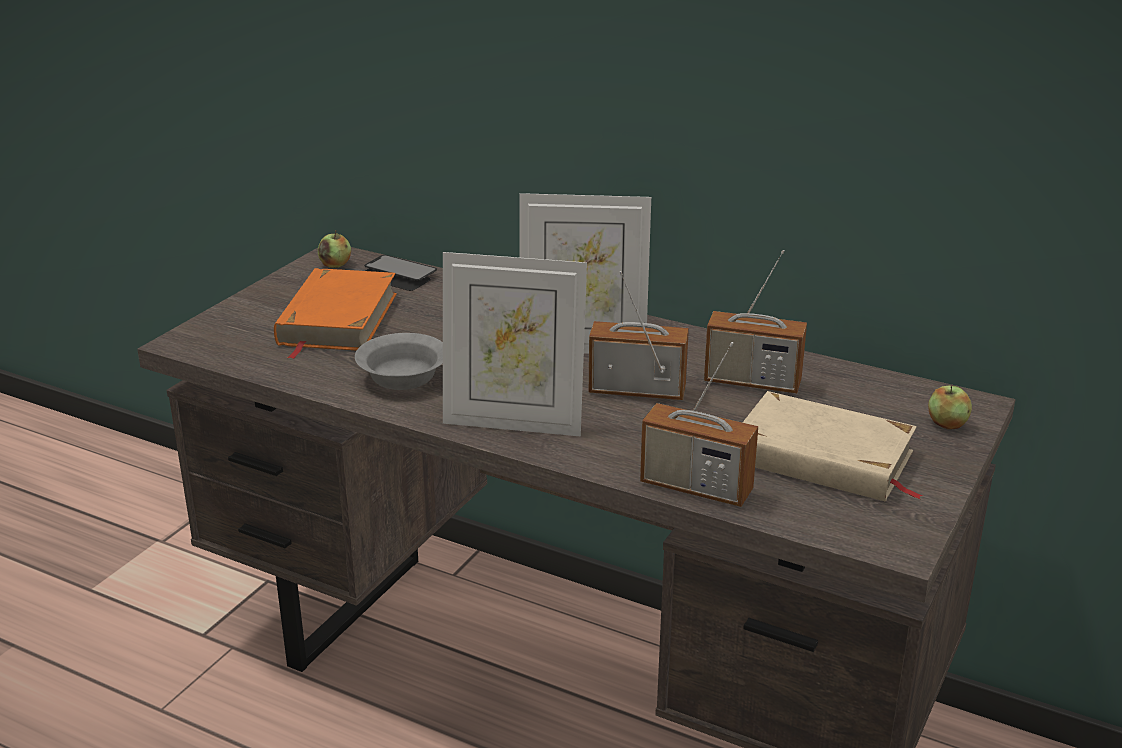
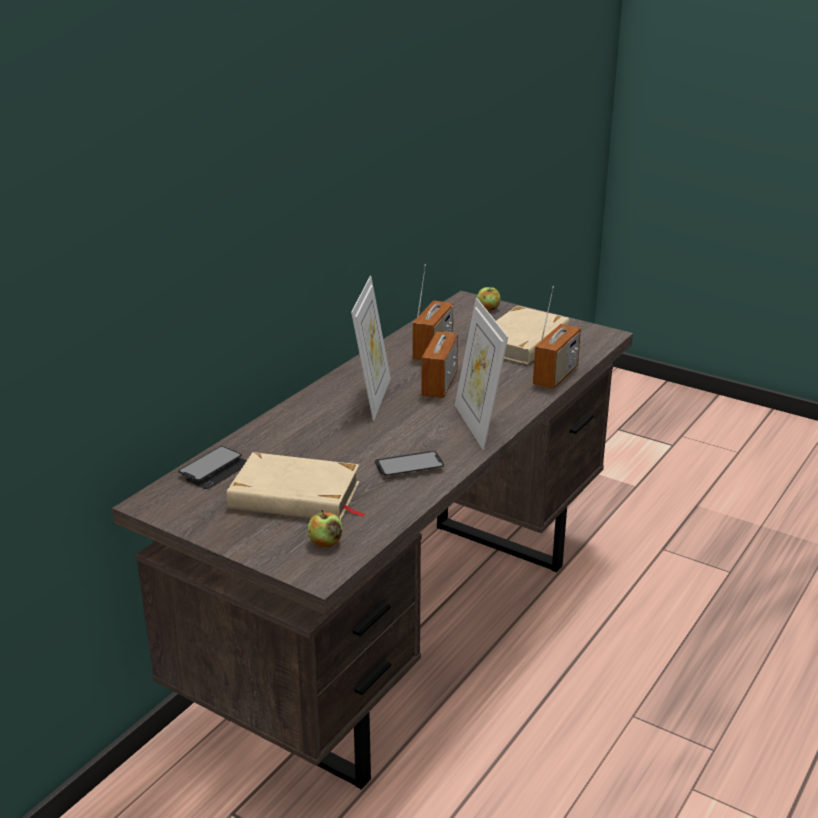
camera: 85 degrees left, 0 degrees up
(335, 265) = (175, 501): apple -> apple (325, 542)
(337, 319) = (295, 496): orange book -> beige book
(402, 378) = (409, 465): grey bowl -> phone
(514, 422) = (478, 425): picture frame -> picture frame turned 150 degrees clockwise

